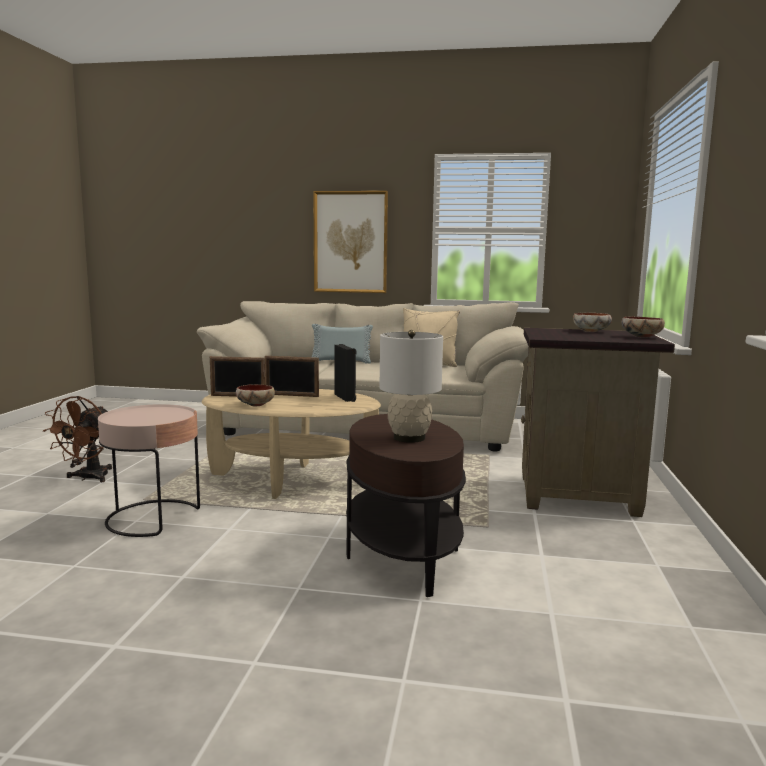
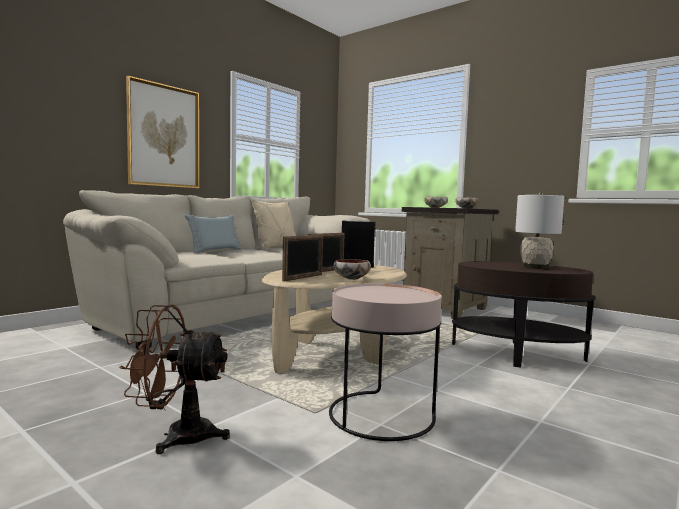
camera: 60 degrees left, 5 degrees down
(88, 478) = (177, 436): brown fan -> brown fan turned 135 degrees clockwise

